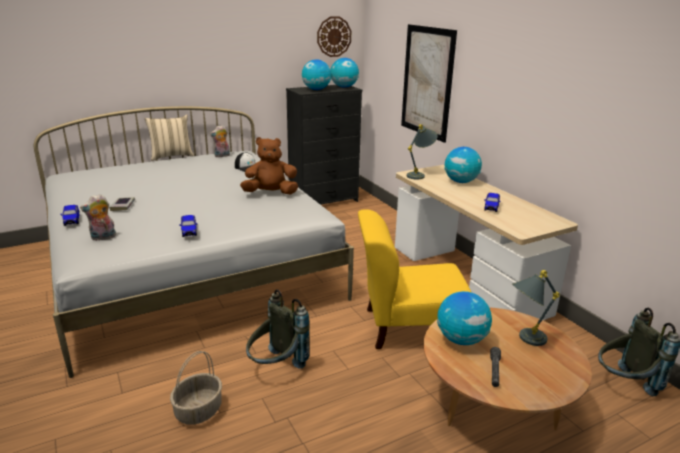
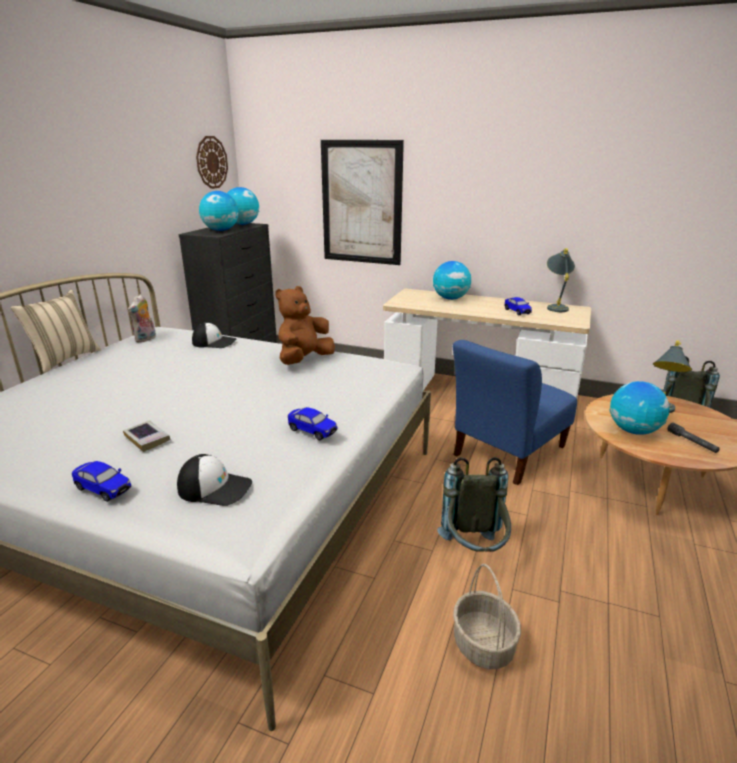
camera: 40 degrees left, 0 degrees up
(103, 237) = (215, 488): plush toy -> cap
(408, 327) = (507, 453): yellow chair -> blue chair
(419, 175) = (407, 301): grey table lamp -> grey table lamp (556, 307)

